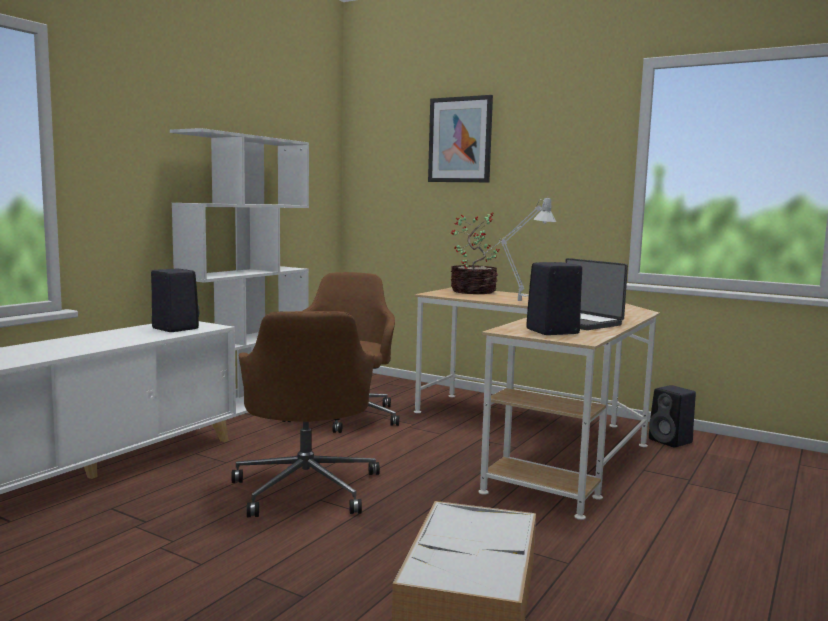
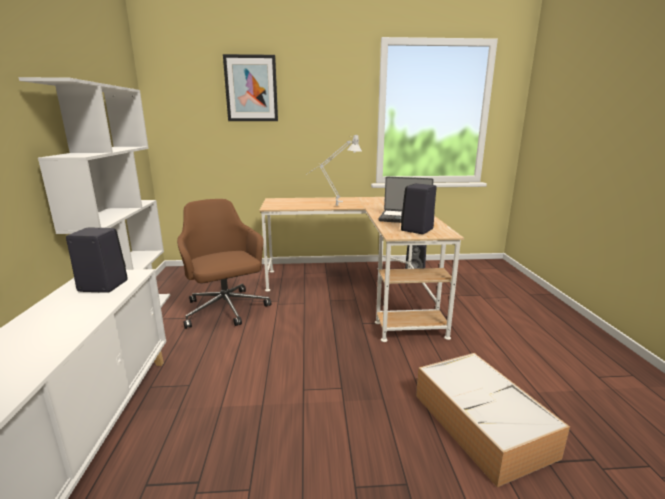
camera: 35 degrees left, 10 degrees up
(307, 487) = (281, 383): brown office chair -> none
(474, 291) = (288, 200): potted plant -> none

